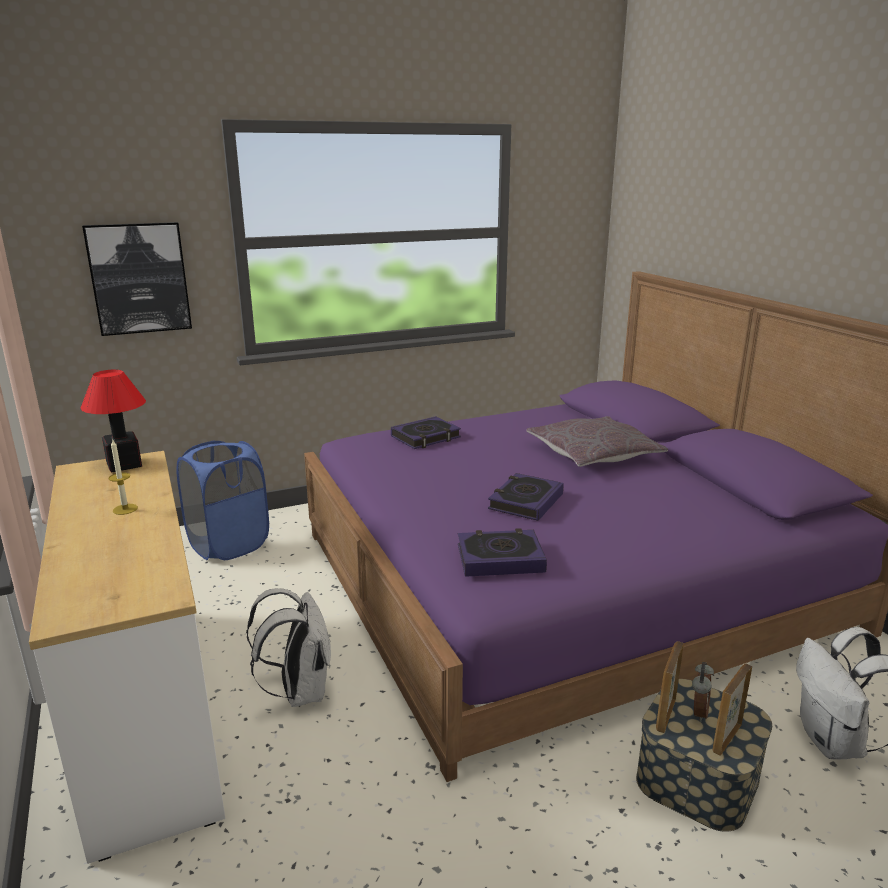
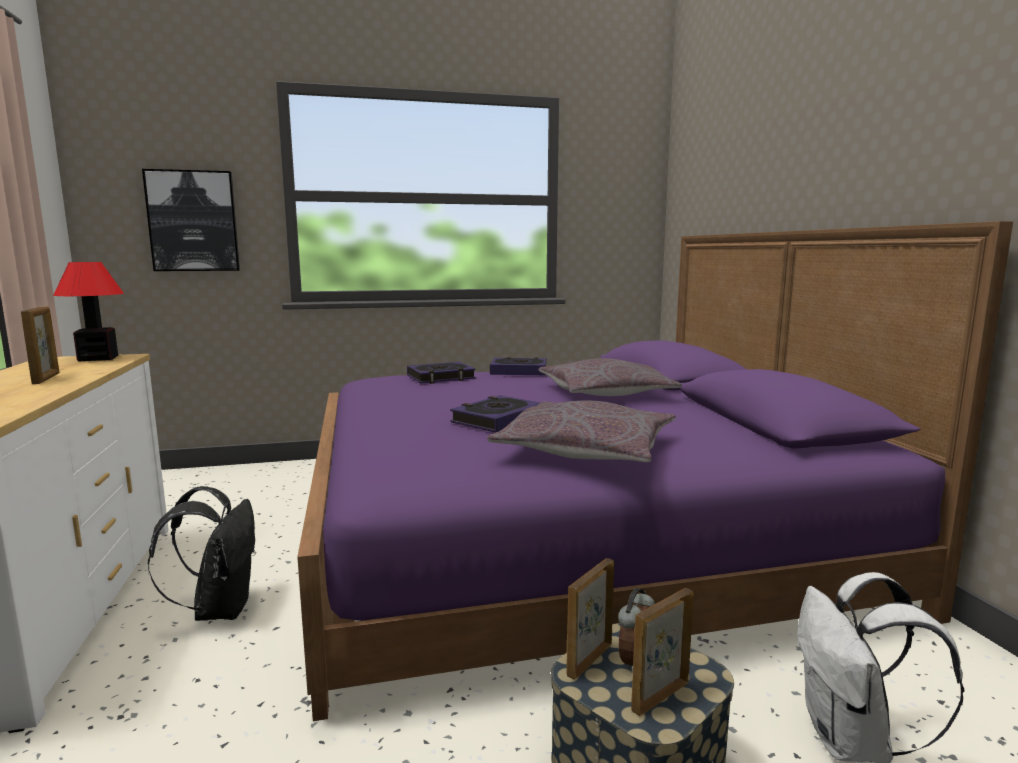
camera: 10 degrees right, 10 degrees down
(125, 509) = (46, 379): candle -> picture frame
(229, 544) = (252, 481): blue laundry basket -> none
(299, 691) = (220, 609): white backpack -> black backpack
(500, 558) = (425, 457): book -> book (519, 371)
(624, 537) = (586, 450): none -> grey pillow

